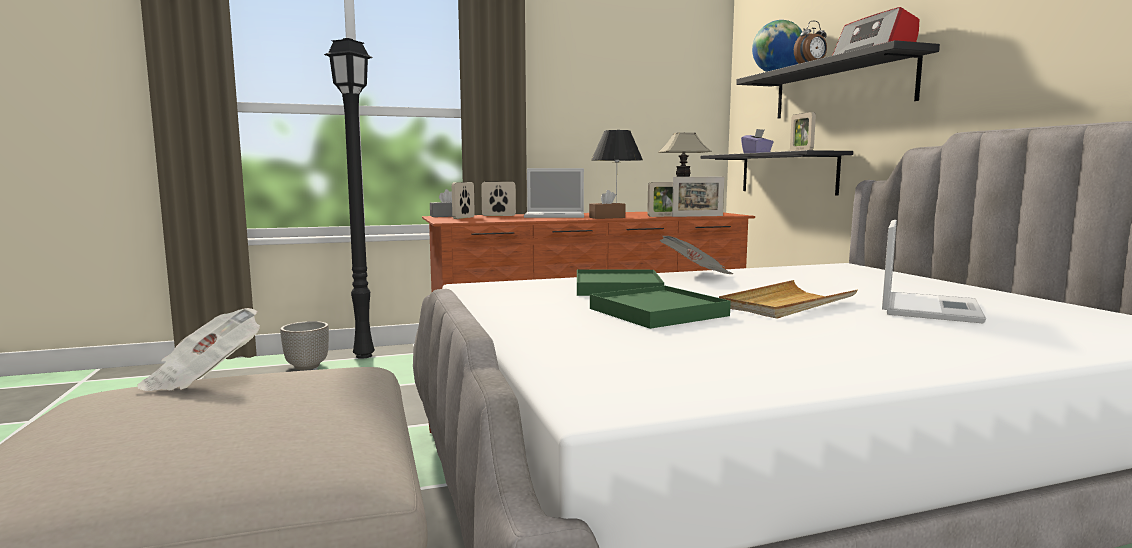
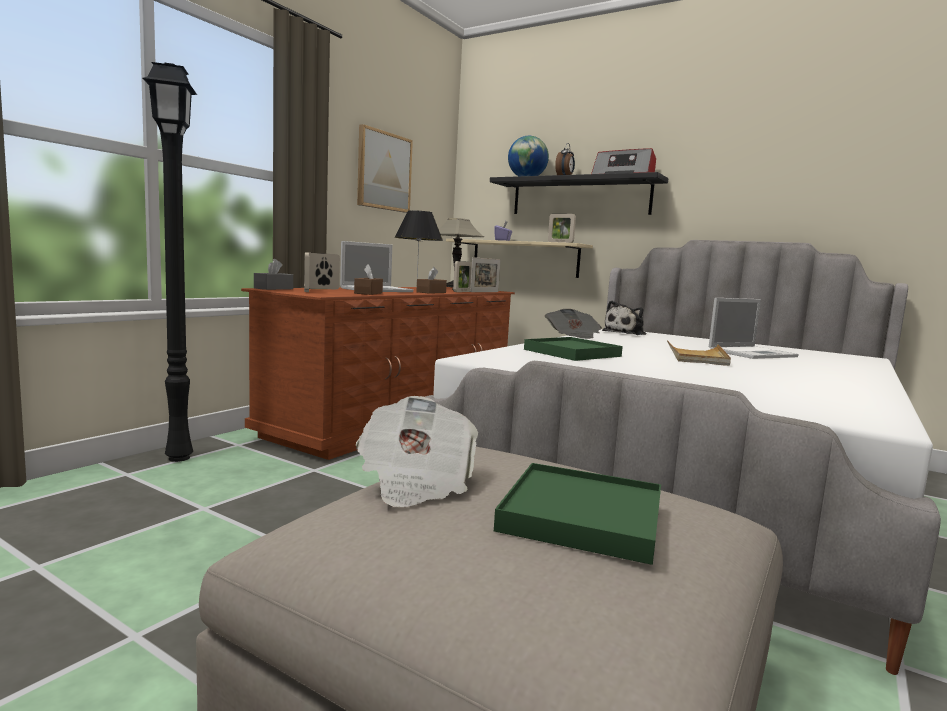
camera: 40 degrees left, 0 degrees up
(306, 366) = (126, 482): planter -> none
(515, 219) = (368, 293): none -> brown tissue box
(612, 90) = (383, 171): none -> picture
(658, 312) = (667, 368): green tray -> green tray (582, 517)
(787, 173) = (524, 258): black shelf -> beige shelf
(835, 270) = (626, 333): none -> plush toy
(929, 308) = (753, 353): laptop -> laptop turned 75 degrees clockwise

